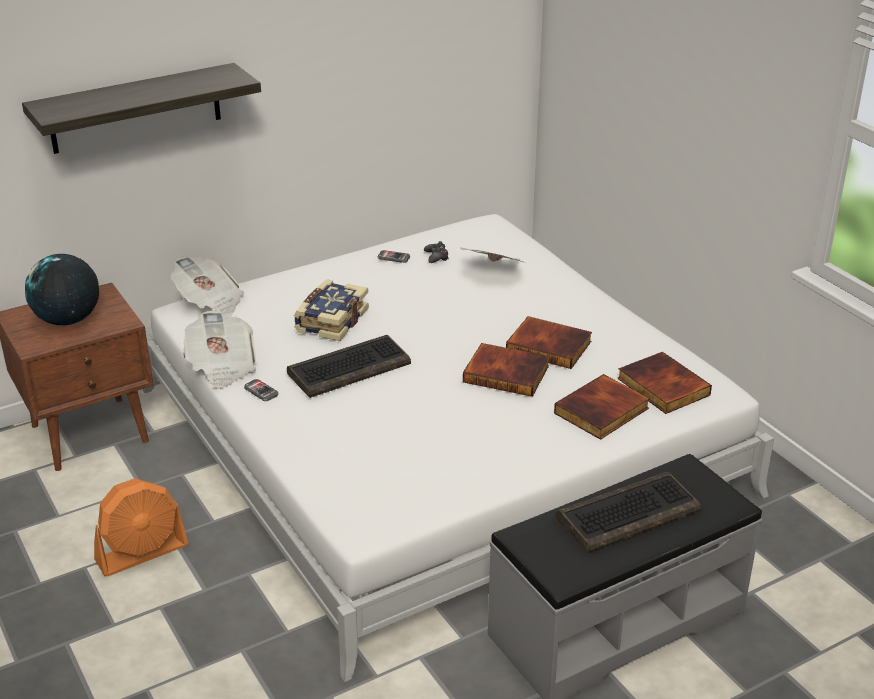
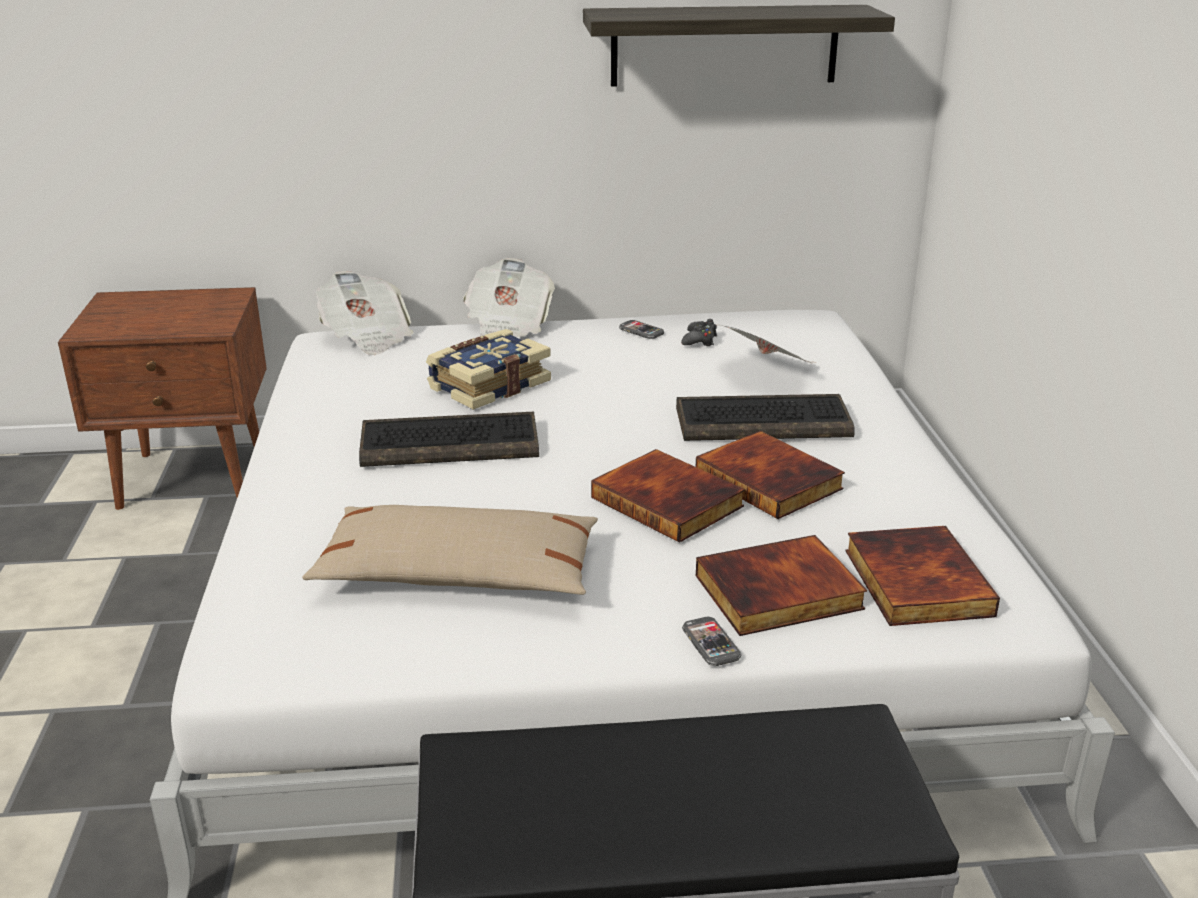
camera: 25 degrees right, 5 degrees down
(68, 320) = (159, 313): globe -> none
(135, 108) = (297, 49): shelf -> shelf (724, 45)
(142, 553) = (104, 633): orange fan -> none
(222, 367) = (299, 407): newspaper -> newspaper (508, 325)
(261, 391) = (312, 446): phone -> phone (711, 643)
(430, 447) = (458, 574): none -> beige pillow
(629, 513) = (683, 776): keyboard -> keyboard (764, 421)

